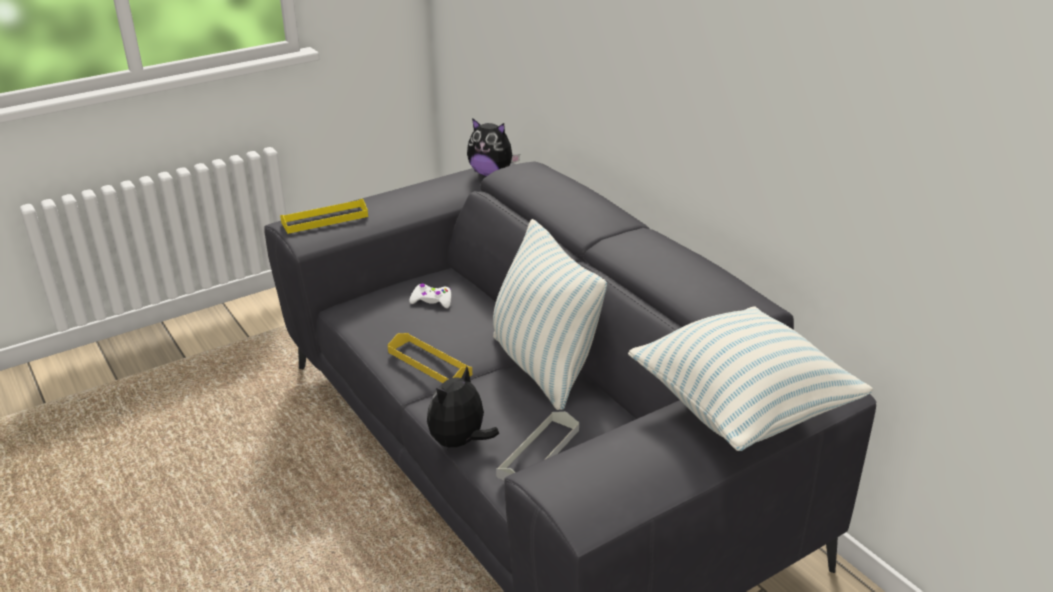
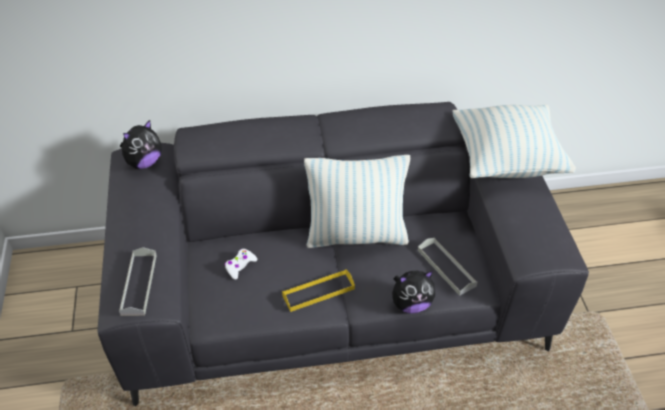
camera: 65 degrees left, 15 degrees up
(325, 219) = (139, 284): yellow tray -> grey tray
(460, 442) = (411, 304): plush toy -> plush toy turned 75 degrees counterclockwise

